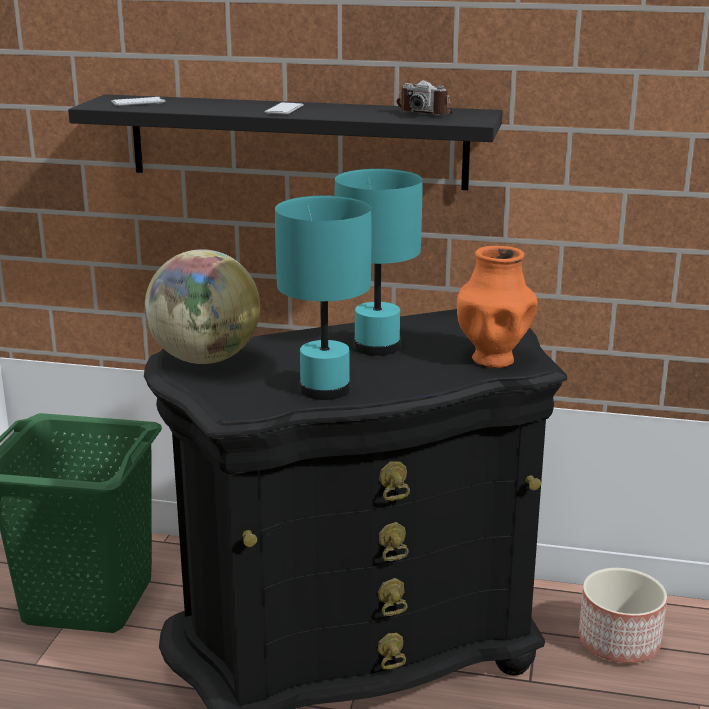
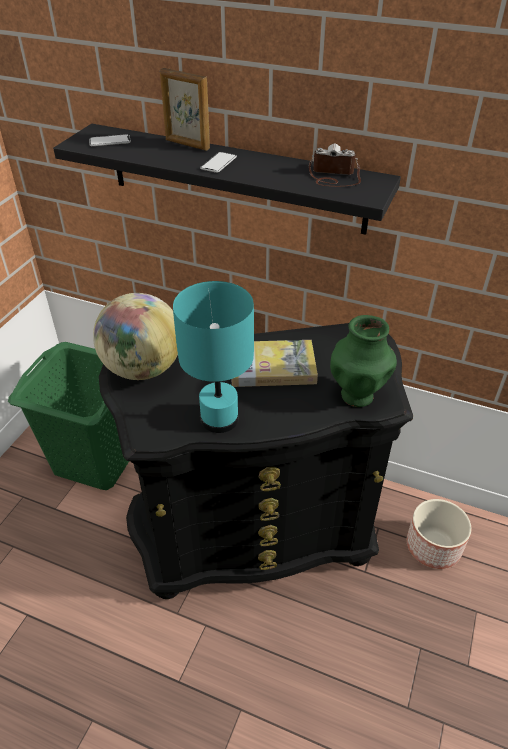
camera: 10 degrees right, 20 degrees up
(237, 101) = (187, 144): none -> picture frame
(376, 346) = (272, 366): turquoise table lamp -> book
(426, 112) = (334, 177): camera -> camera turned 150 degrees clockwise
(493, 359) = (357, 395): orange vase -> green vase

